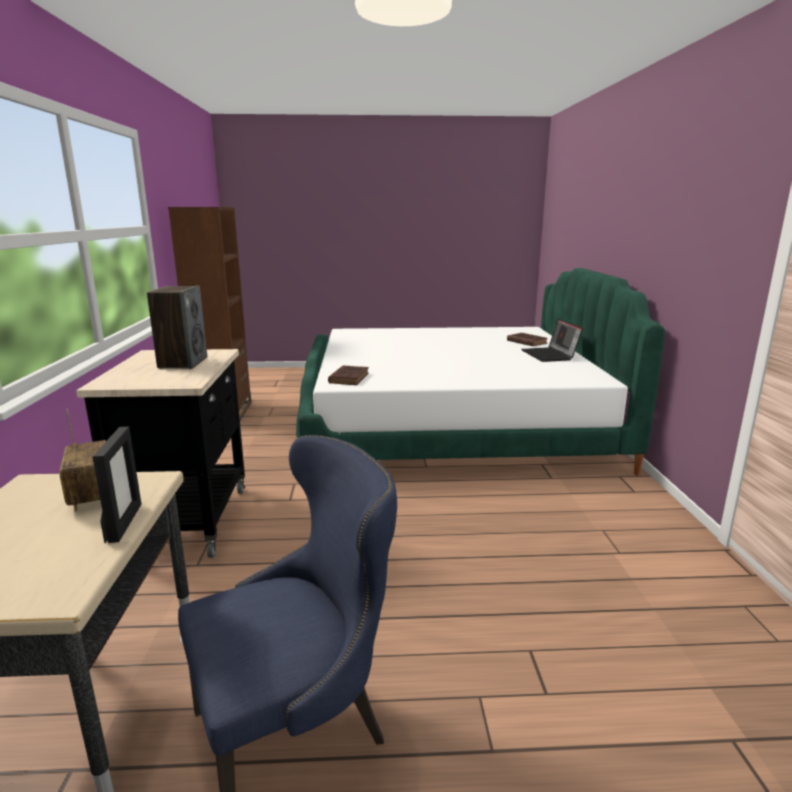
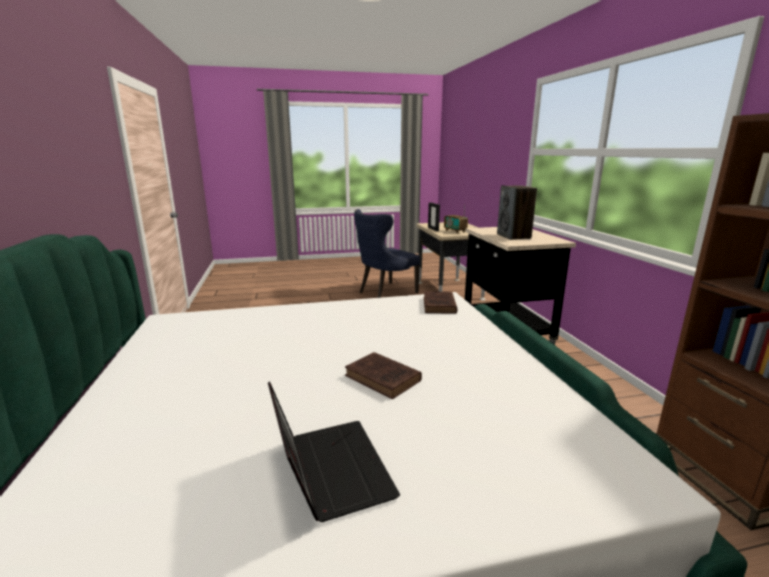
camera: 170 degrees right, 0 degrees up
(526, 342) = (135, 441): brown book -> brown book (384, 379)
(550, 355) = (156, 374): laptop -> laptop (329, 469)

